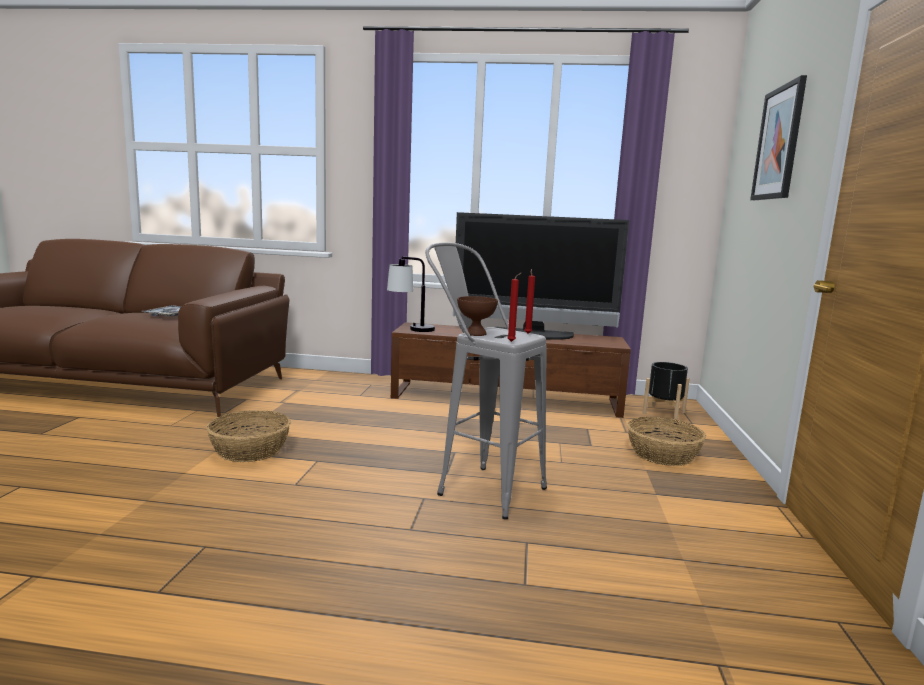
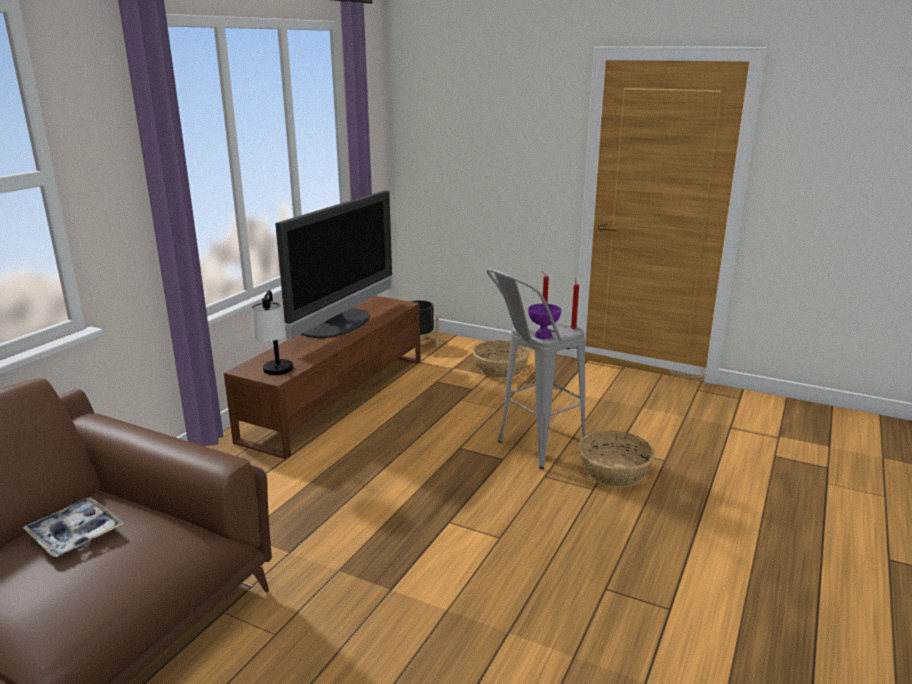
camera: 70 degrees left, 10 degrees up
(250, 450) = (401, 563): basket -> basket (613, 472)
(476, 334) = (543, 335): brown bowl -> purple bowl
(778, 143) = (497, 121): picture -> none

